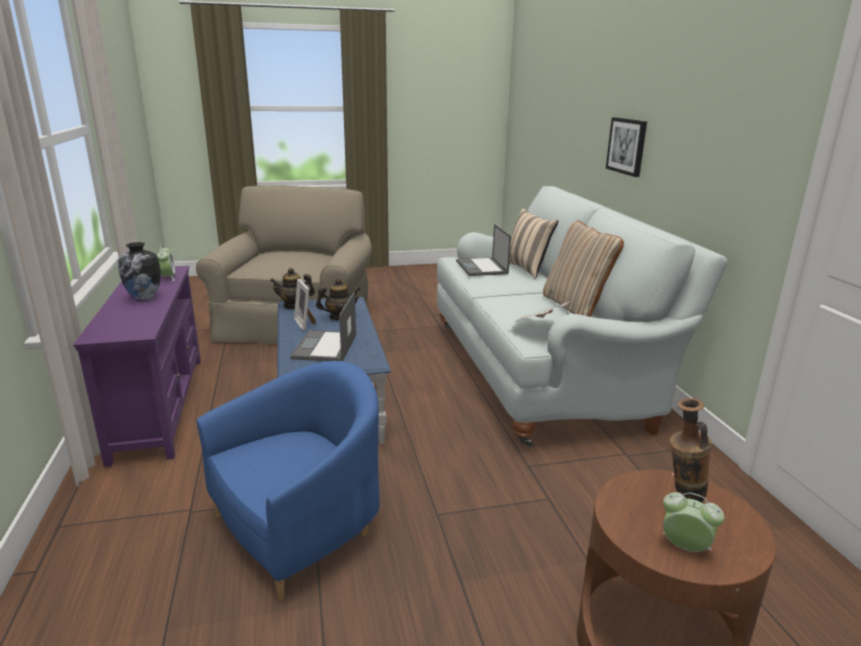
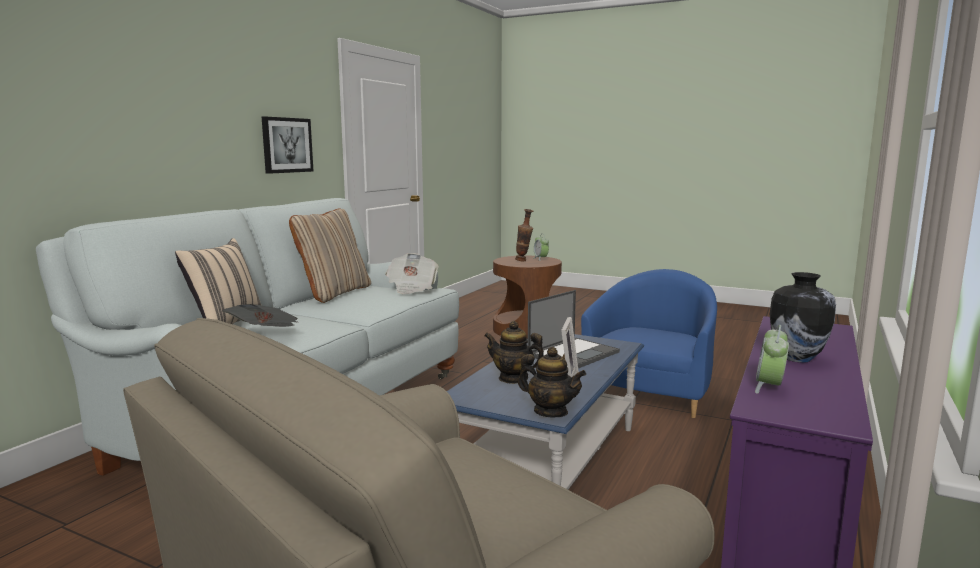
camera: 140 degrees left, 10 degrees down
(300, 527) = (650, 391): blue armchair -> blue armchair turned 120 degrees clockwise
(482, 267) = (266, 335): laptop -> newspaper
(627, 146) = (147, 143): picture -> picture (286, 145)

